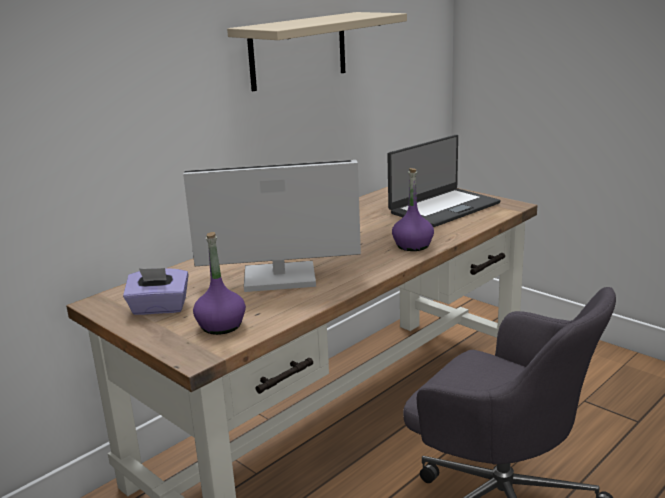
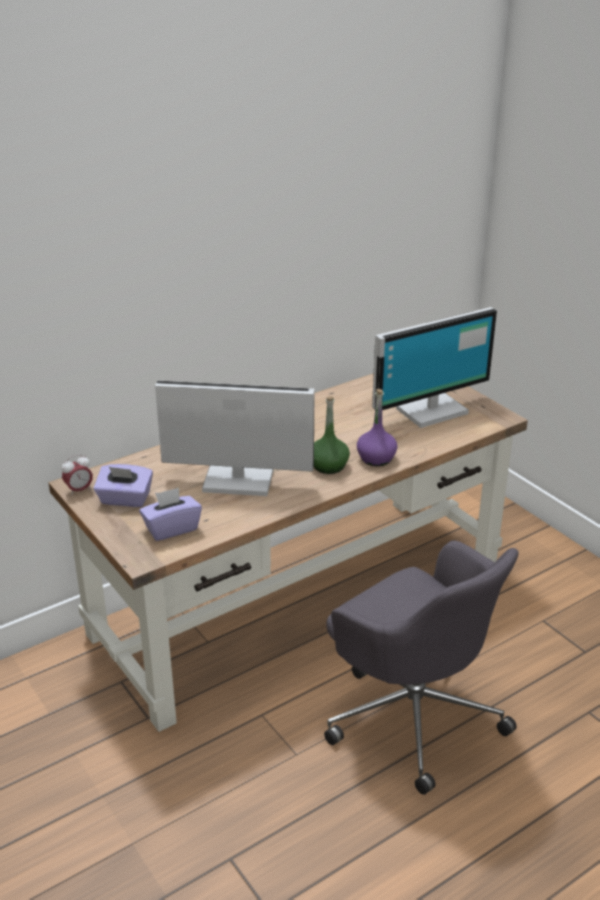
camera: 10 degrees right, 10 degrees up
(104, 307) = (79, 490): none -> alarm clock
(221, 326) = (171, 528): purple bottle -> purple tissue box
(298, 50) = (294, 243): beige shelf -> none
(368, 256) = (328, 466): none -> green bottle
(443, 208) = (430, 410): laptop -> monitor

